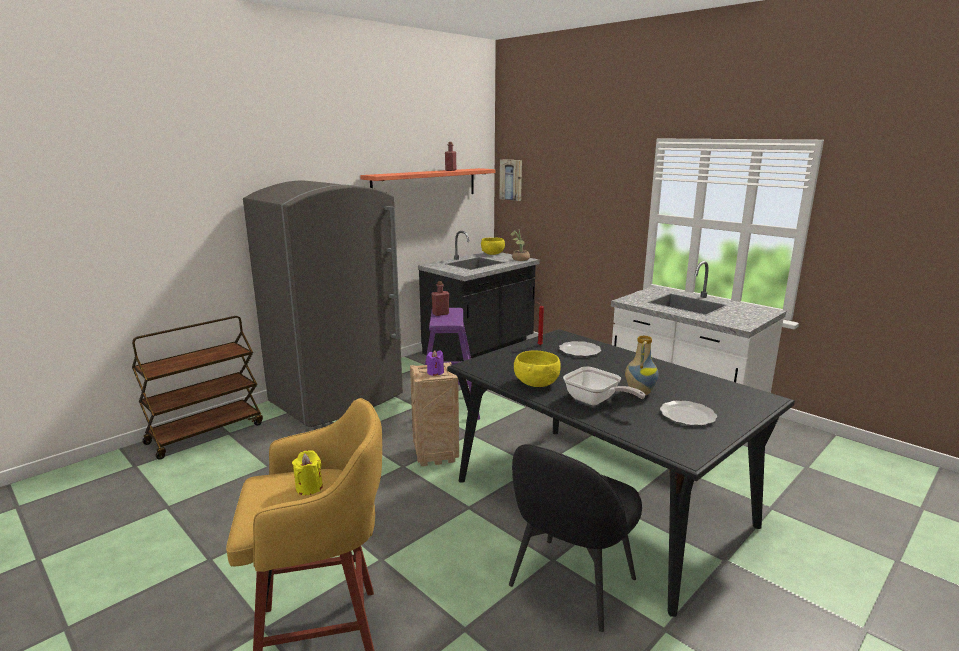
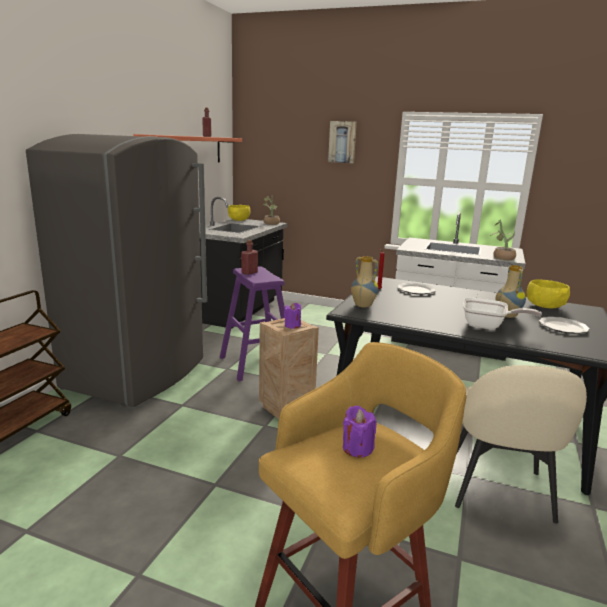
camera: 25 degrees left, 0 degrees up
(309, 487) = (357, 448): yellow candle -> purple candle
(494, 361) = (362, 306): none -> vase
(511, 179) = (253, 149): picture -> picture (342, 142)
(536, 383) = (423, 319): yellow bowl -> yellow bowl (544, 306)
(570, 584) = (499, 491): black chair -> beige chair
(729, 321) = (501, 257): none -> potted plant

